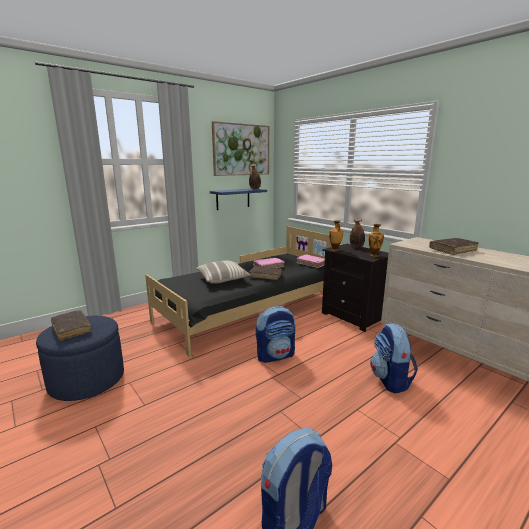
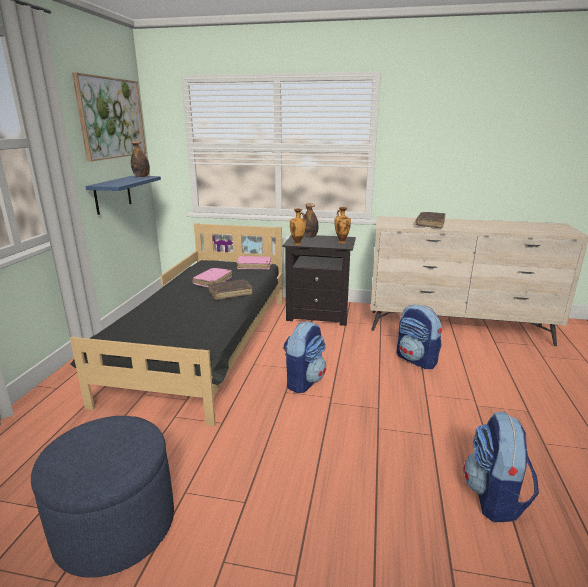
camera: 40 degrees left, 5 degrees up
(72, 329) = (92, 455): brown book -> none
(223, 279) = (186, 312): pillow -> none

